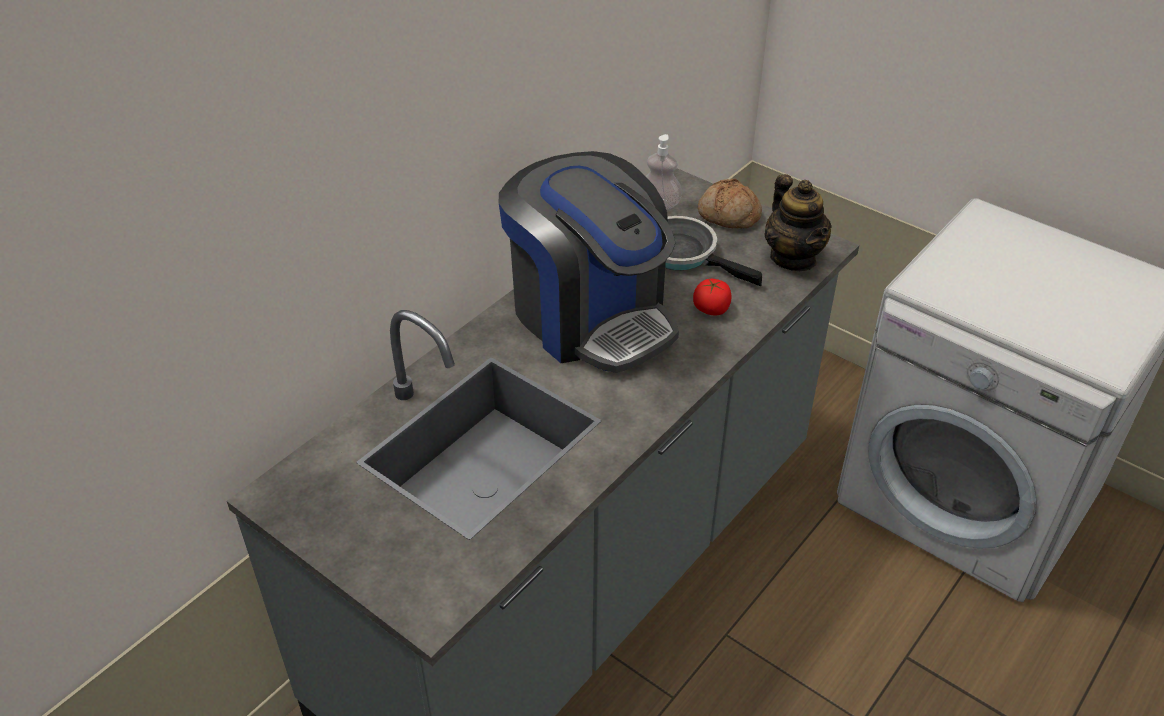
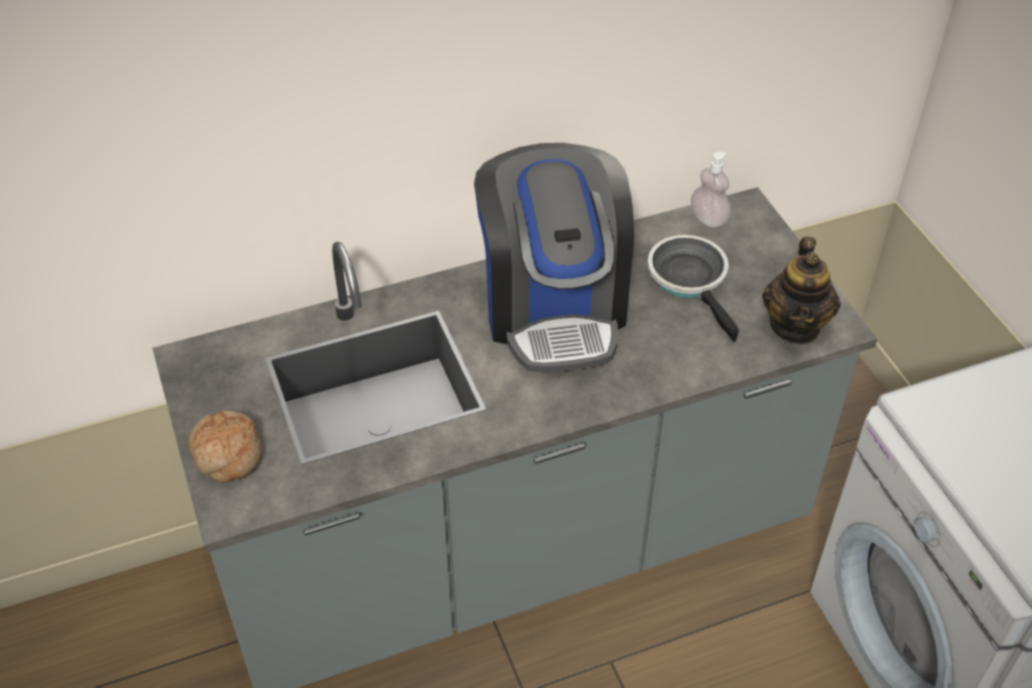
camera: 30 degrees right, 5 degrees up
(711, 309) = (670, 346): tomato -> none
(728, 215) = (767, 256): bread -> bread (226, 454)

